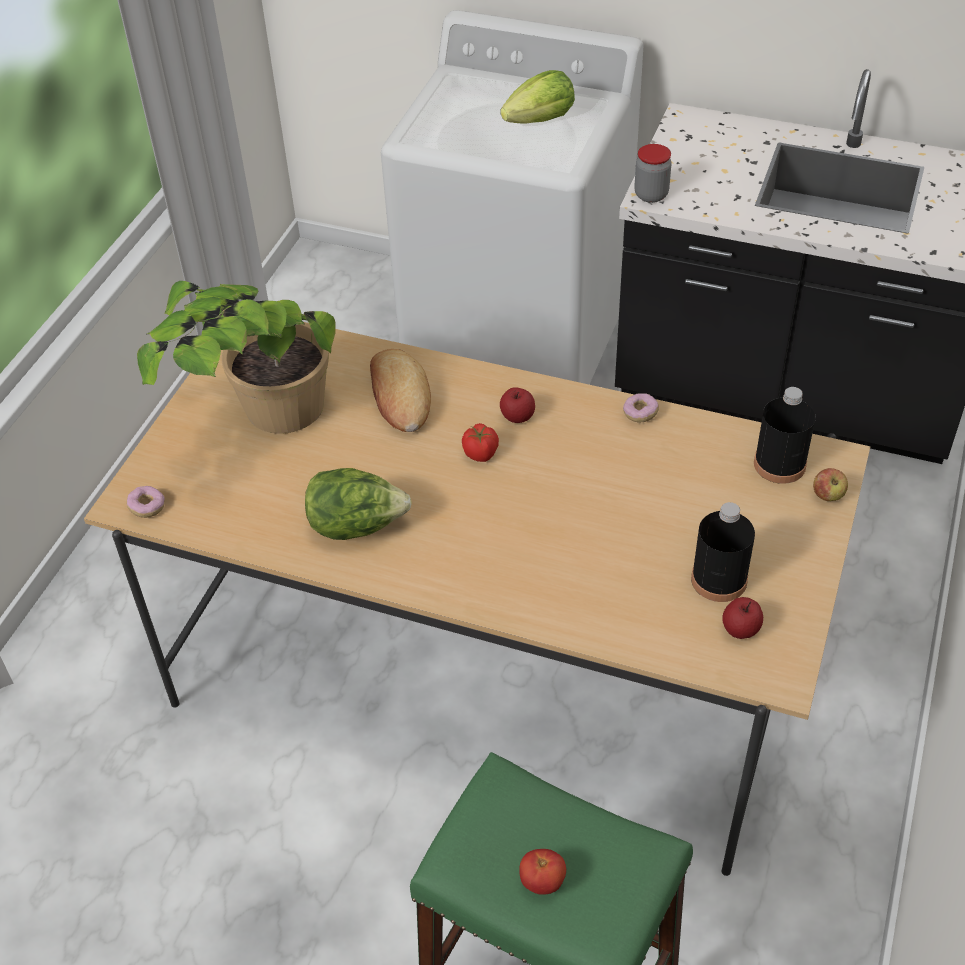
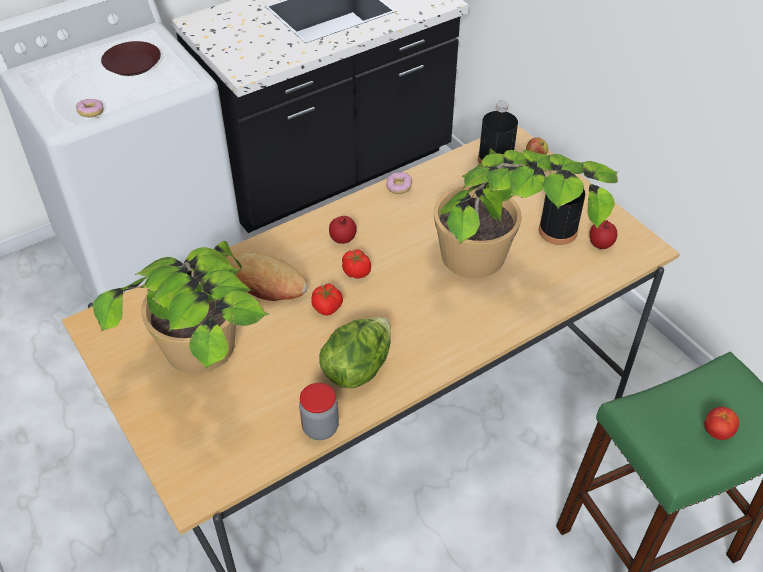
camera: 55 degrees left, 0 degrees up
(147, 507) = (213, 481): donut -> donut (91, 113)
(412, 461) = (327, 308): none -> tomato
(541, 121) = (133, 63): lettuce -> brown plate
(595, 564) = (499, 273): none -> potted plant
(651, 195) = (243, 71): jar -> jar (320, 428)

